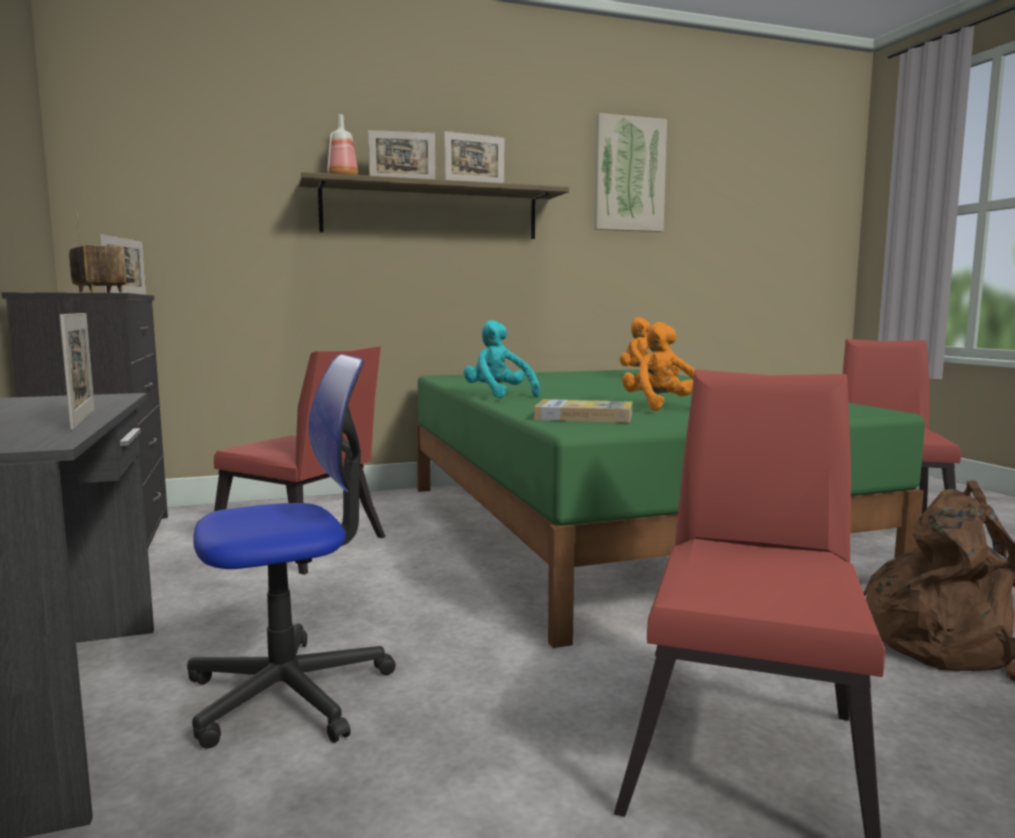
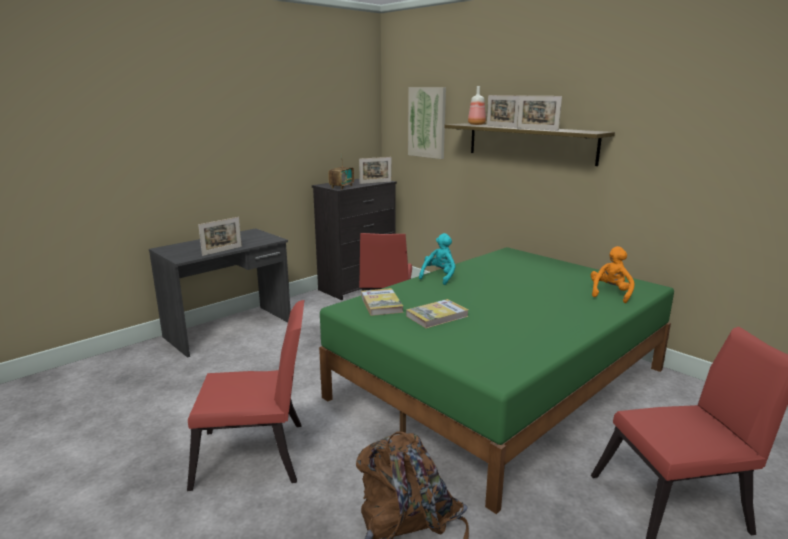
camera: 65 degrees right, 10 degrees up
(289, 692) = (260, 358): office chair -> none
(628, 175) = (692, 115): picture -> picture (427, 122)
(661, 407) = (437, 316): orange plush toy -> book

